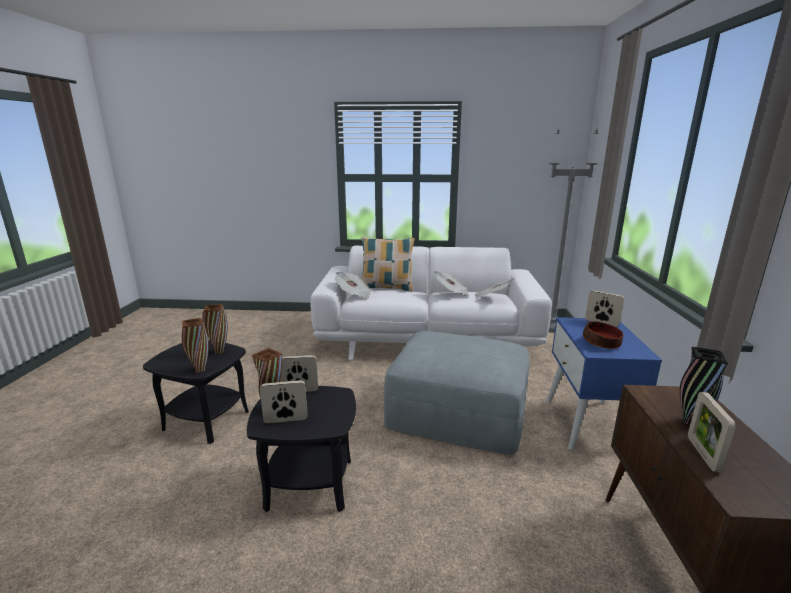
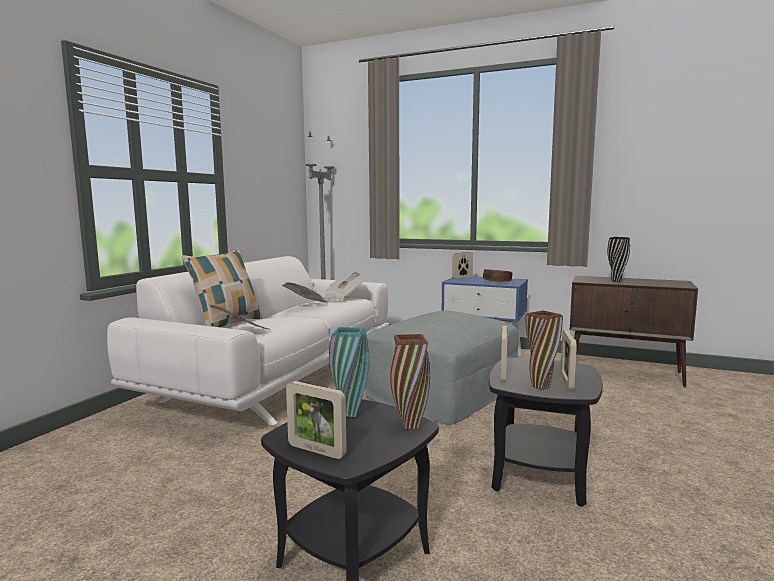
camera: 70 degrees left, 10 degrees down
(219, 352) = (350, 414): brown vase -> turquoise vase
(703, 454) = (648, 284): picture frame -> picture frame (316, 450)

